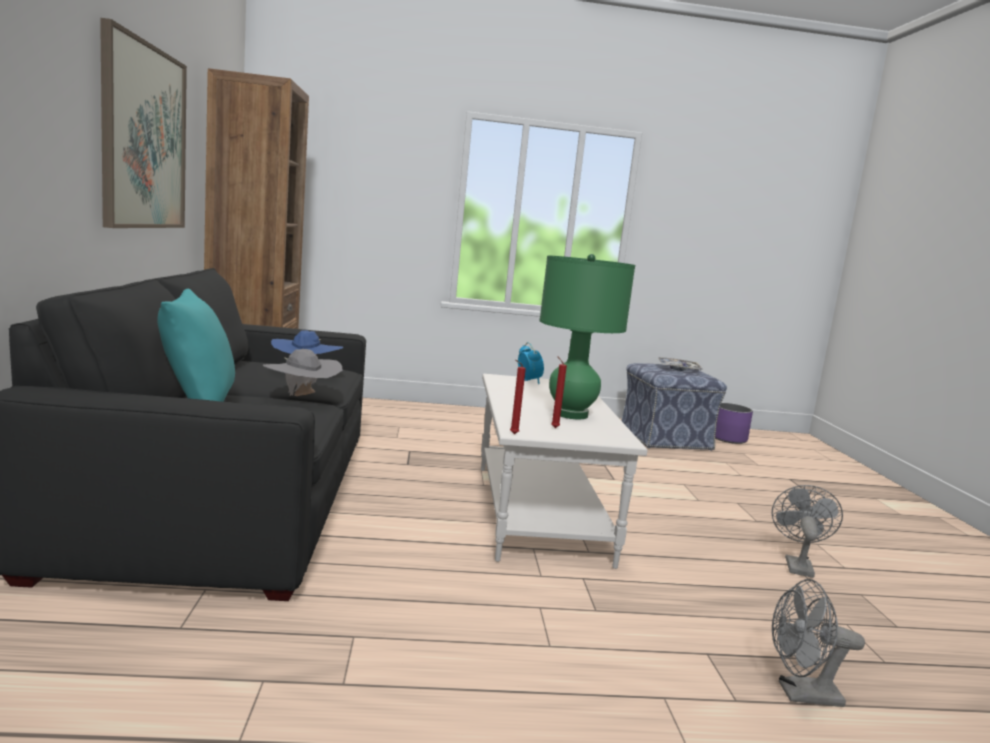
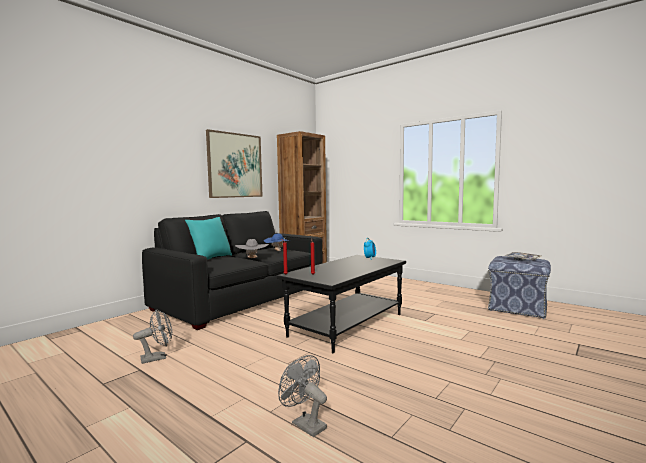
camera: 45 degrees right, 5 degrees down
(536, 511) = (346, 324): white coffee table -> black coffee table
(571, 414) = (341, 271): green table lamp -> none
(728, 439) = (580, 315): purple planter -> none
(797, 564) = (452, 382): grey fan -> grey fan (158, 357)

